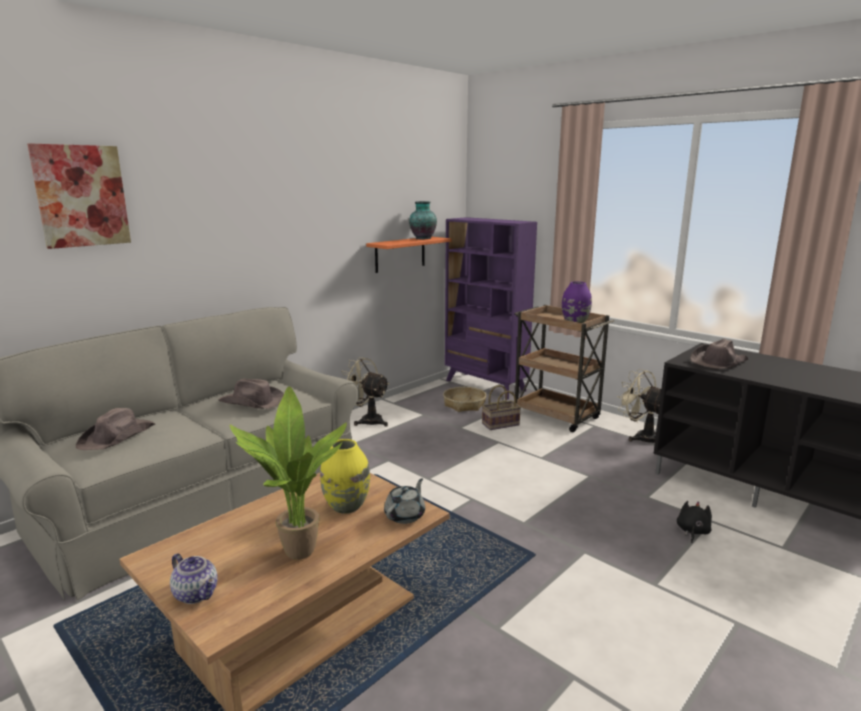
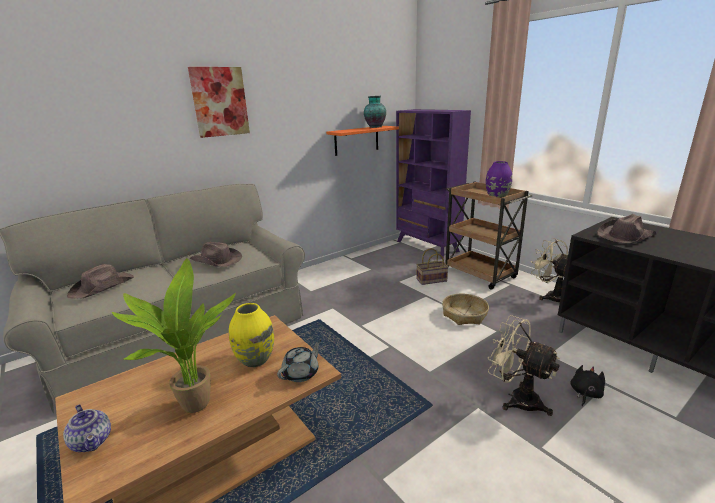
camera: 10 degrees right, 5 degrees up
(81, 196) = (74, 94): picture -> picture (220, 102)
(367, 420) = (326, 272): beige fan -> beige fan (516, 398)
(464, 405) = (406, 262): basket -> basket (464, 315)

